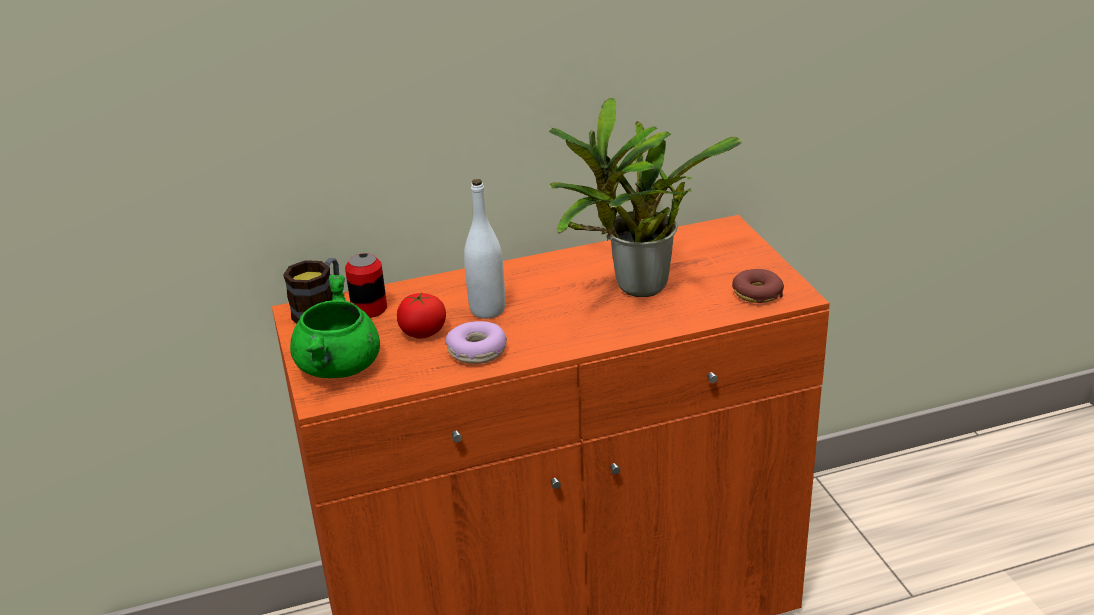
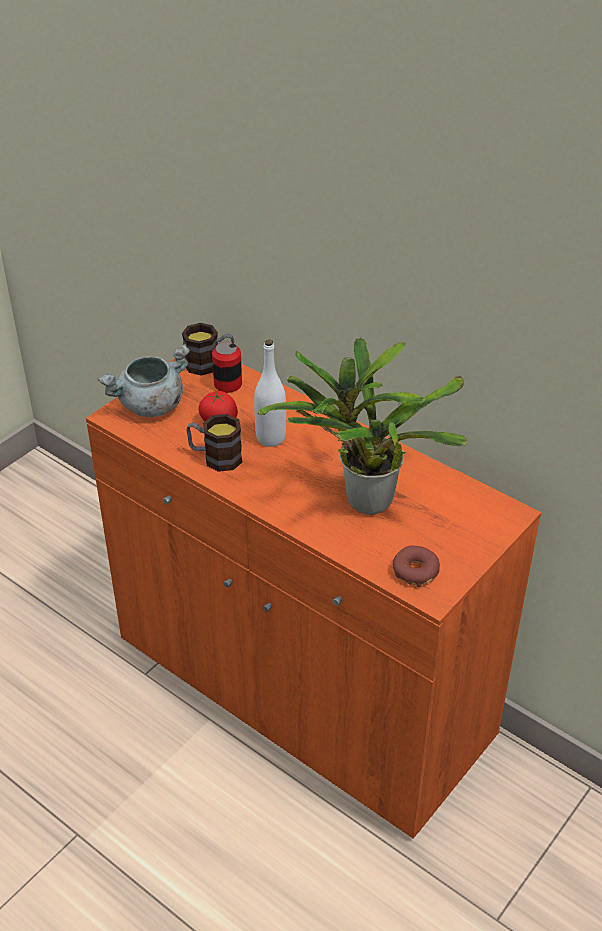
camera: 55 degrees right, 10 degrees up
(340, 368) = (150, 406): green cooking pot -> grey cooking pot
(477, 351) = (215, 457): donut -> mug

